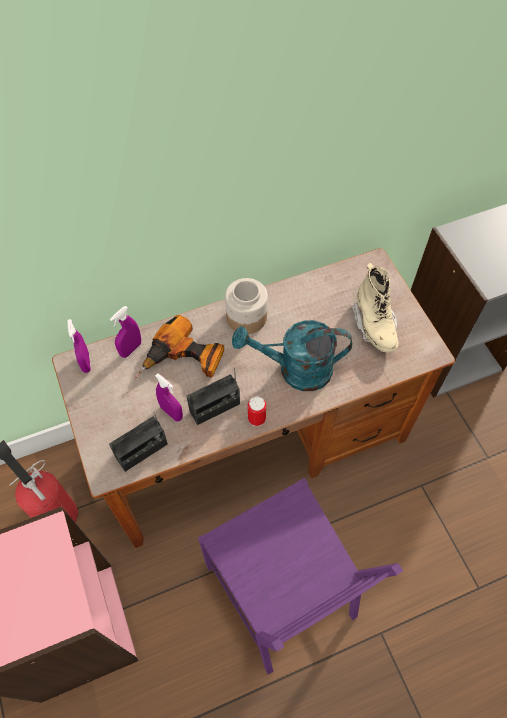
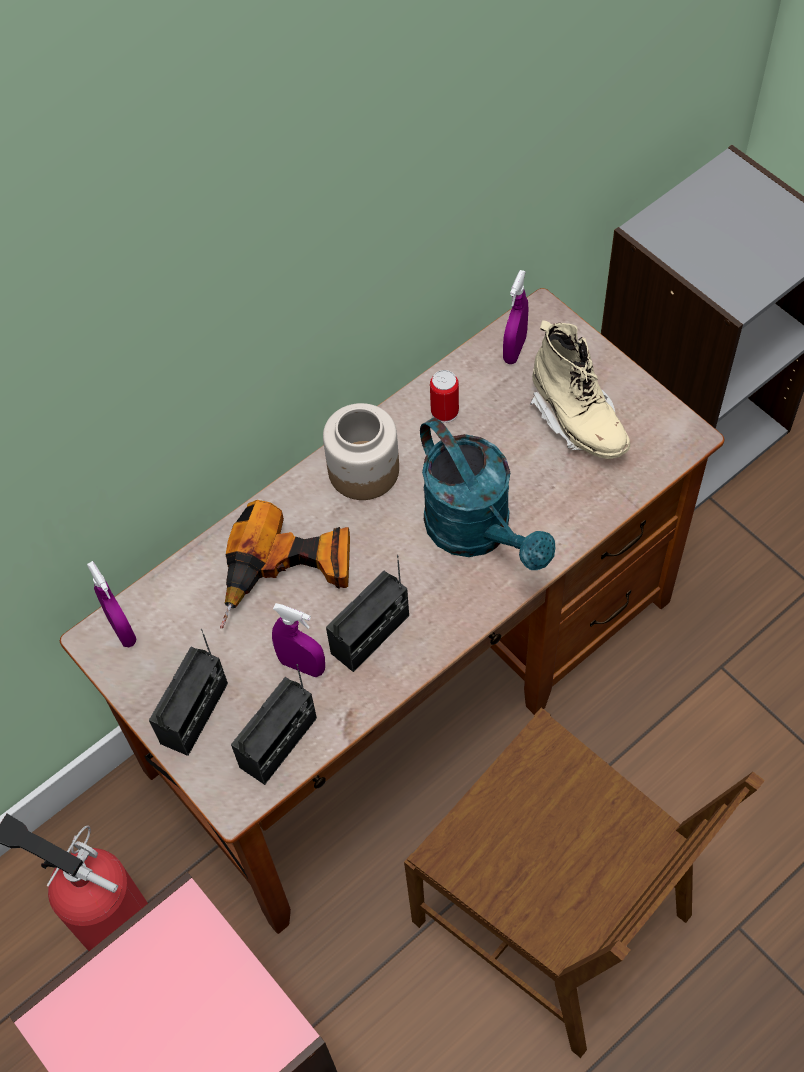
camera: 15 degrees left, 0 degrees up
(104, 420) = (195, 713): none -> radio
(131, 349) = (190, 584): purple spray bottle -> purple spray bottle (514, 350)
(256, 418) = (445, 630): can -> can (444, 412)
(283, 591) = (555, 916): purple chair -> brown chair
(295, 370) = (478, 532): turquoise watering can -> turquoise watering can turned 105 degrees counterclockwise

